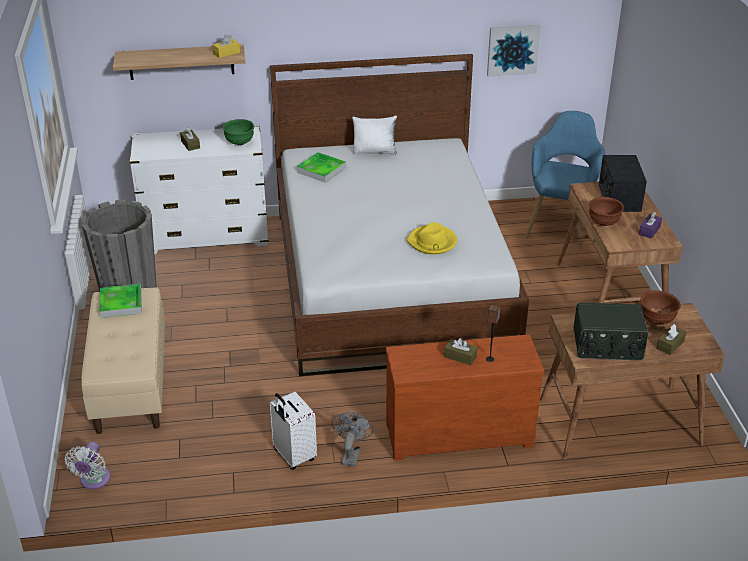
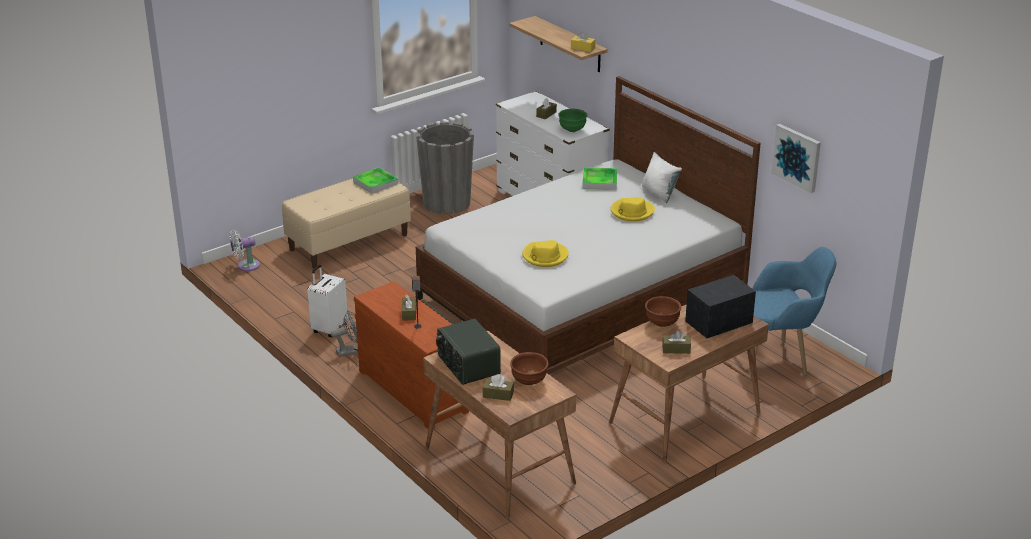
camera: 60 degrees right, 5 degrees down
(394, 174) = (631, 212): none -> yellow hat
(649, 230) = (676, 349): purple tissue box -> brown tissue box

